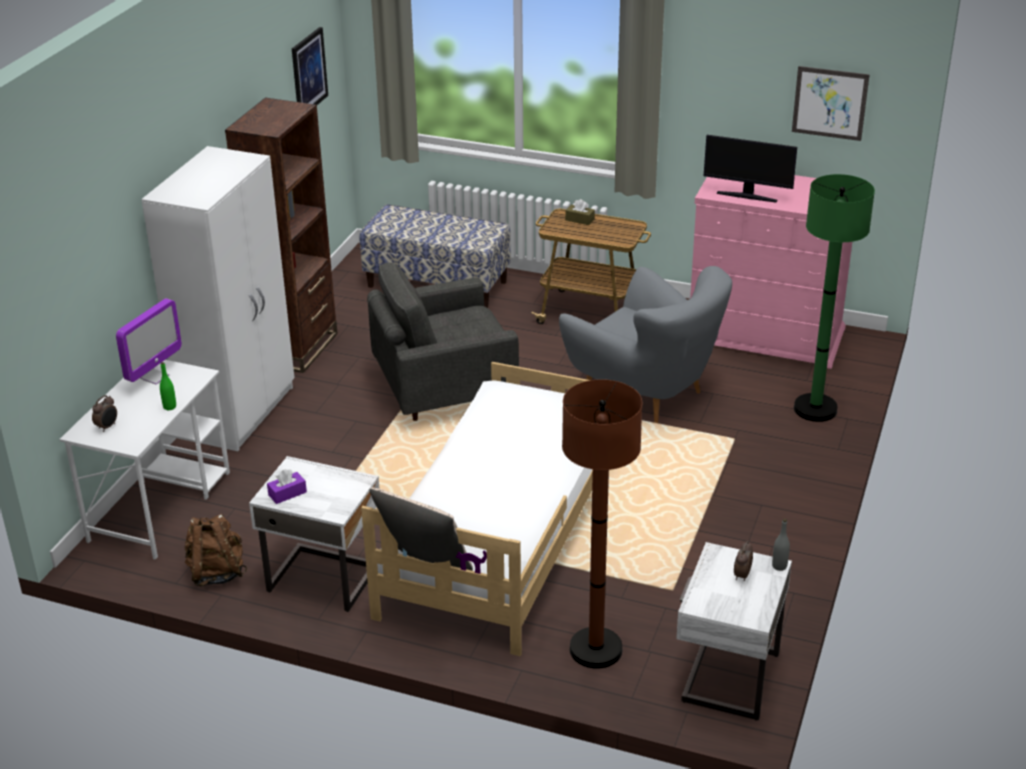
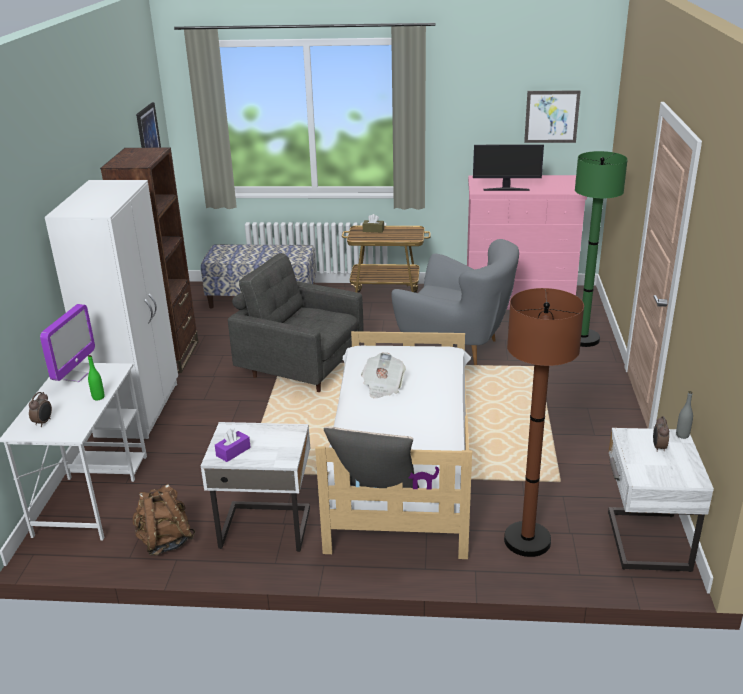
camera: 15 degrees left, 5 degrees down
(443, 390) = (300, 367): grey armchair -> grey armchair turned 60 degrees clockwise
(496, 440) = (382, 386): none -> newspaper

